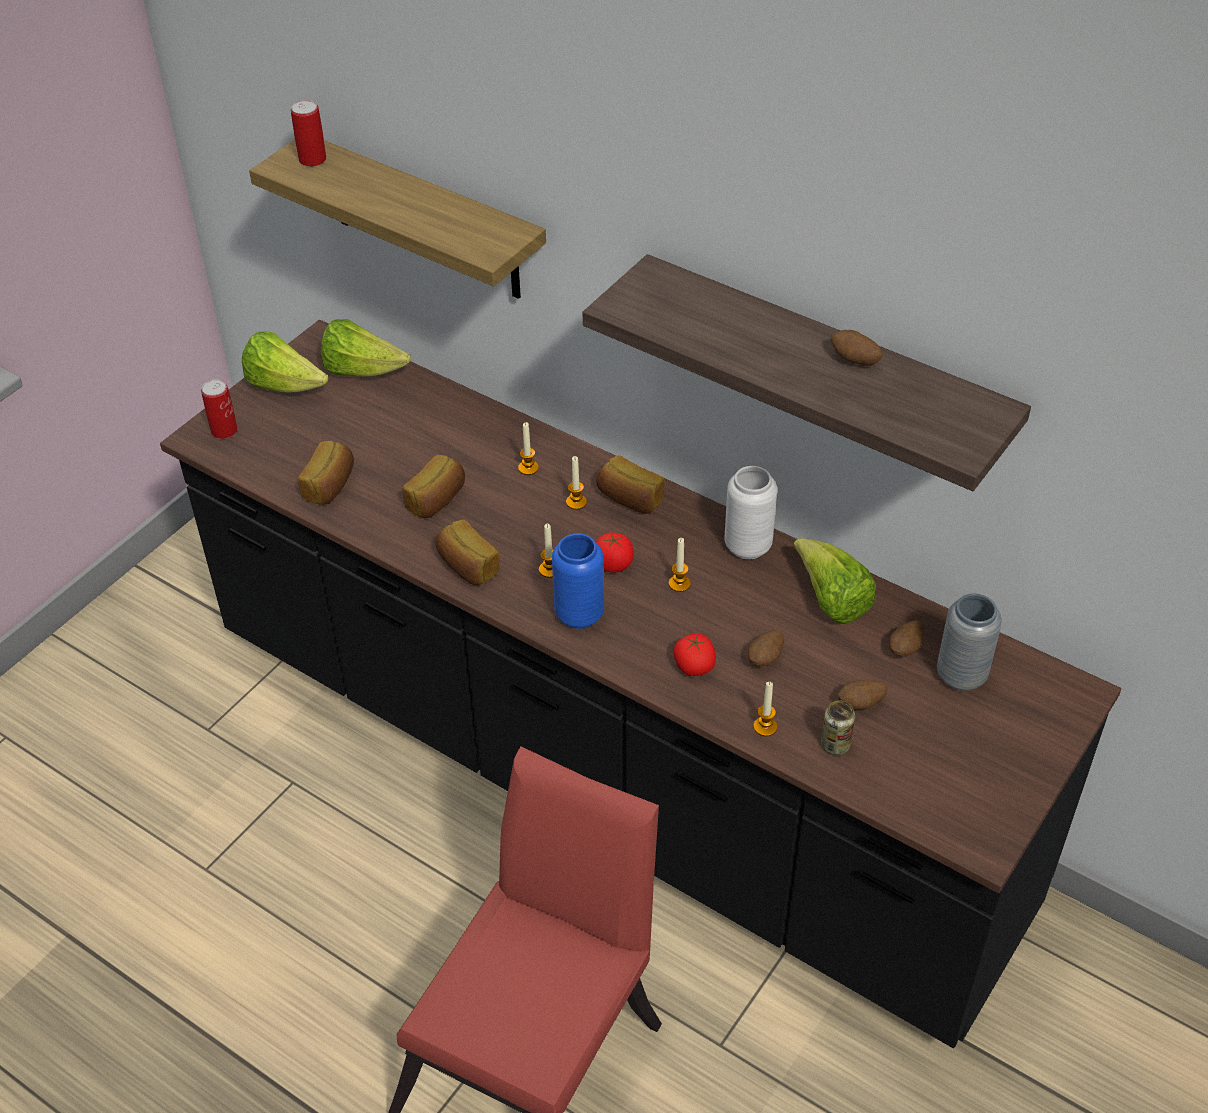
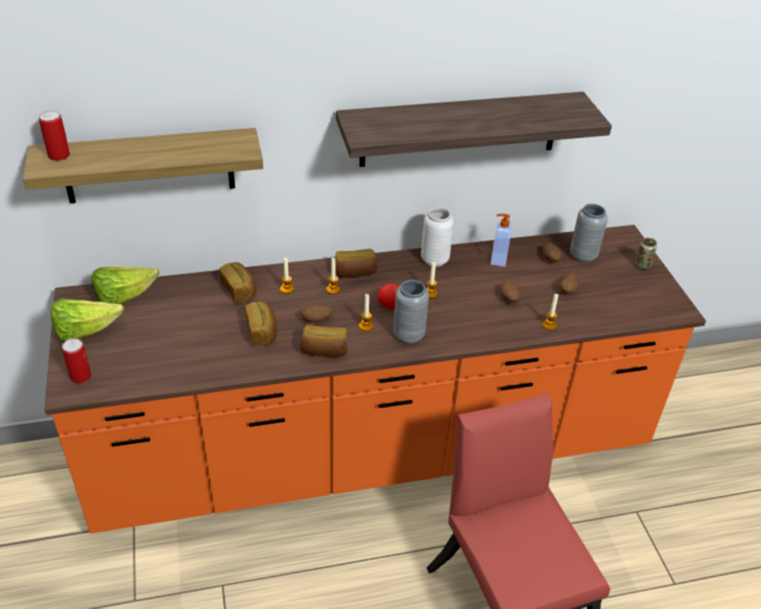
camera: 50 degrees left, 5 degrees down
(331, 486) = (192, 362): bread -> bread (240, 290)
(579, 615) = (408, 335): blue vase -> grey vase
(607, 771) = (373, 451): black counter -> orange counter
(694, 666) = (488, 322): tomato -> none
(831, 600) = (498, 259): lettuce -> soap dispenser
(835, 744) = (582, 312): can -> can (642, 265)
(854, 361) = (497, 108): potato -> potato (316, 320)

